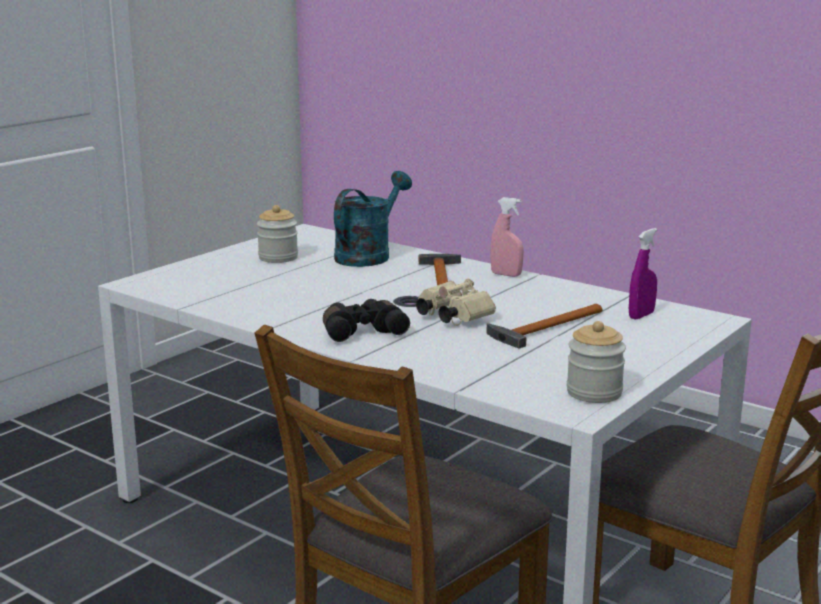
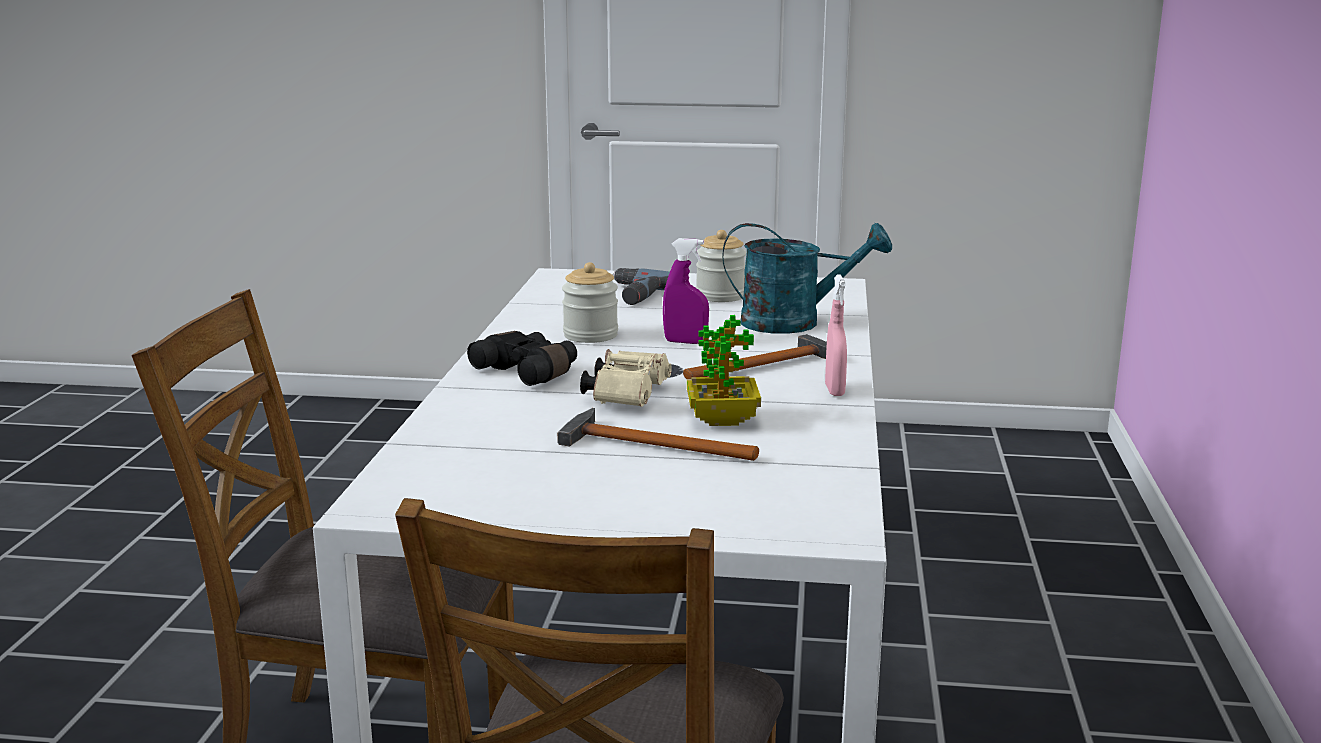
camera: 60 degrees right, 0 degrees up
(231, 275) = (633, 294): none -> power drill
(524, 306) = (722, 420): none -> potted plant
(594, 392) = (445, 506): jar -> jar (590, 335)
(641, 315) = (781, 486): purple spray bottle -> purple spray bottle (685, 342)

